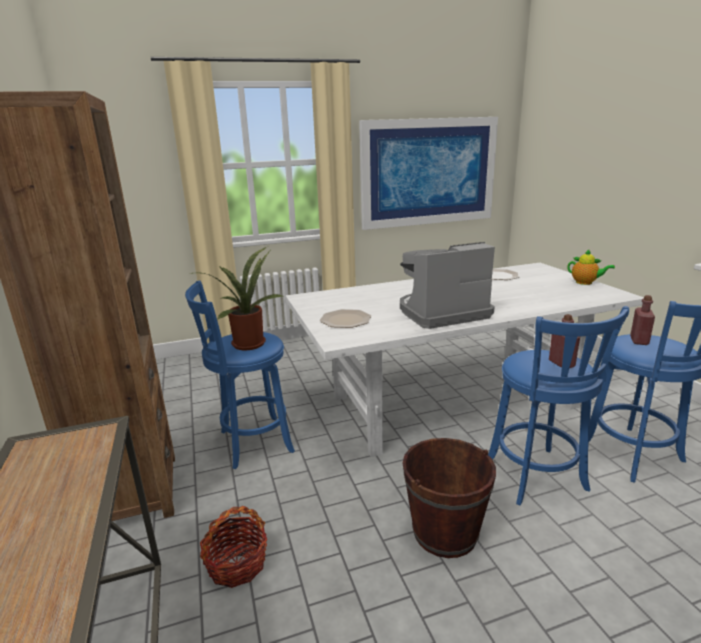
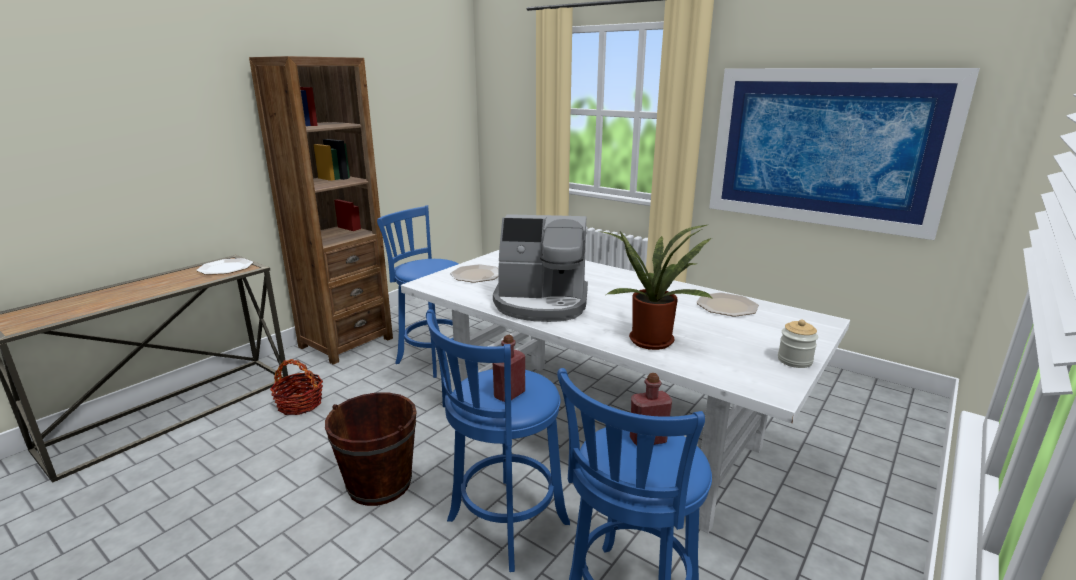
camera: 55 degrees right, 0 degrees up
(67, 450) = (225, 268): none -> plate
(247, 343) = (426, 267): potted plant -> potted plant (652, 339)
(441, 313) = (541, 303): coffee machine -> coffee machine turned 150 degrees clockwise
(585, 283) = (794, 360): teapot -> jar

